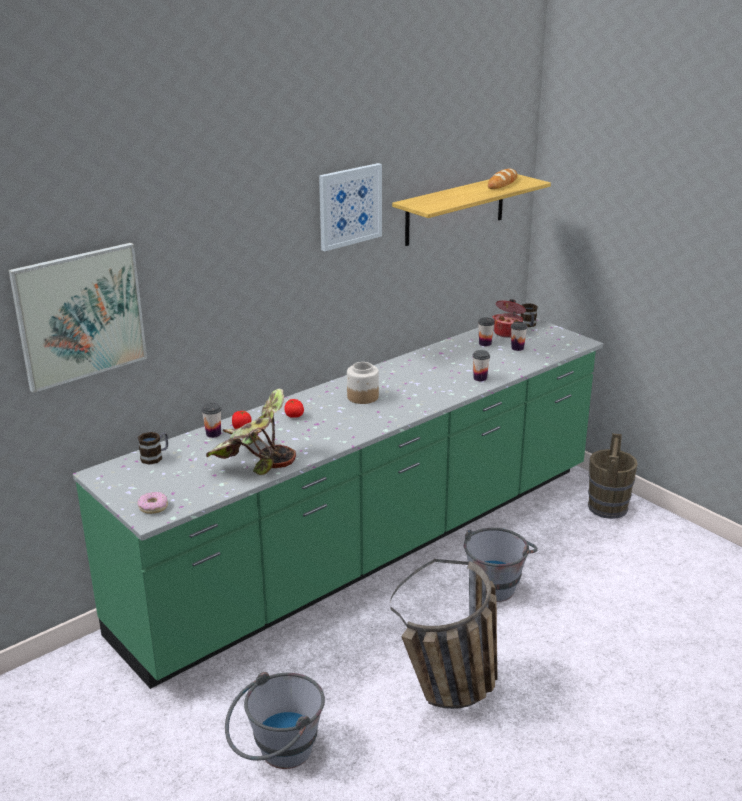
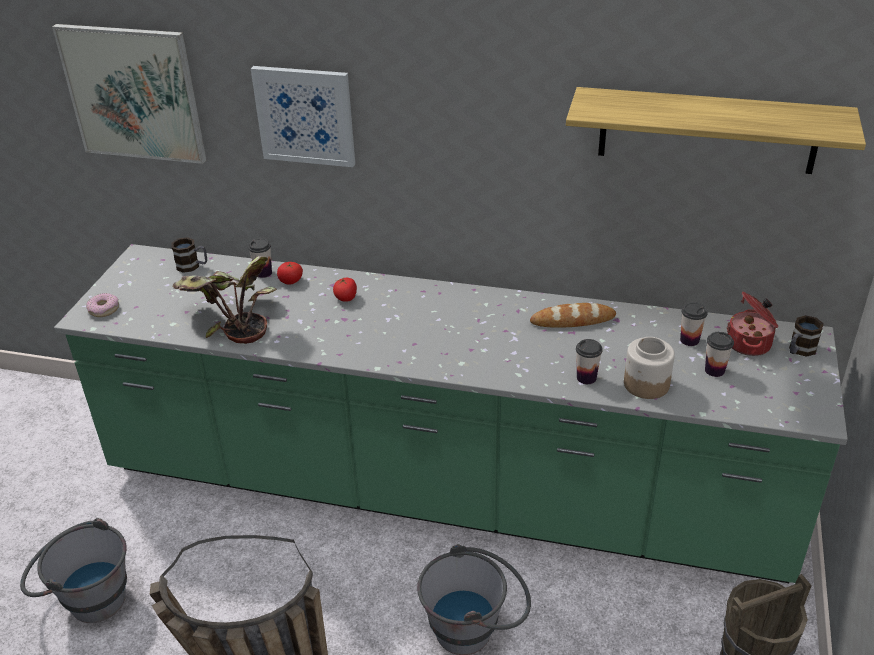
camera: 55 degrees right, 10 degrees up
(349, 206) = (498, 72): picture -> picture (305, 115)
(362, 397) = (436, 318): jar -> jar (646, 384)
(502, 183) = (788, 116): bread -> bread (572, 320)

